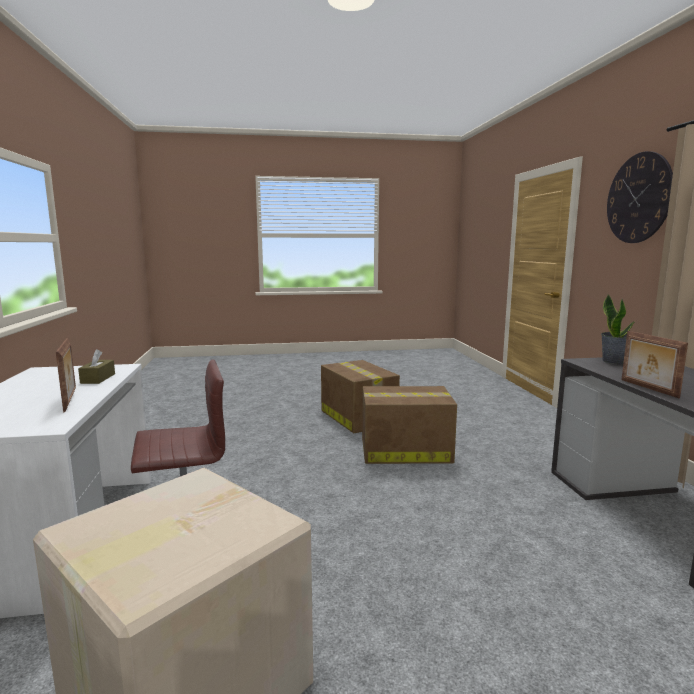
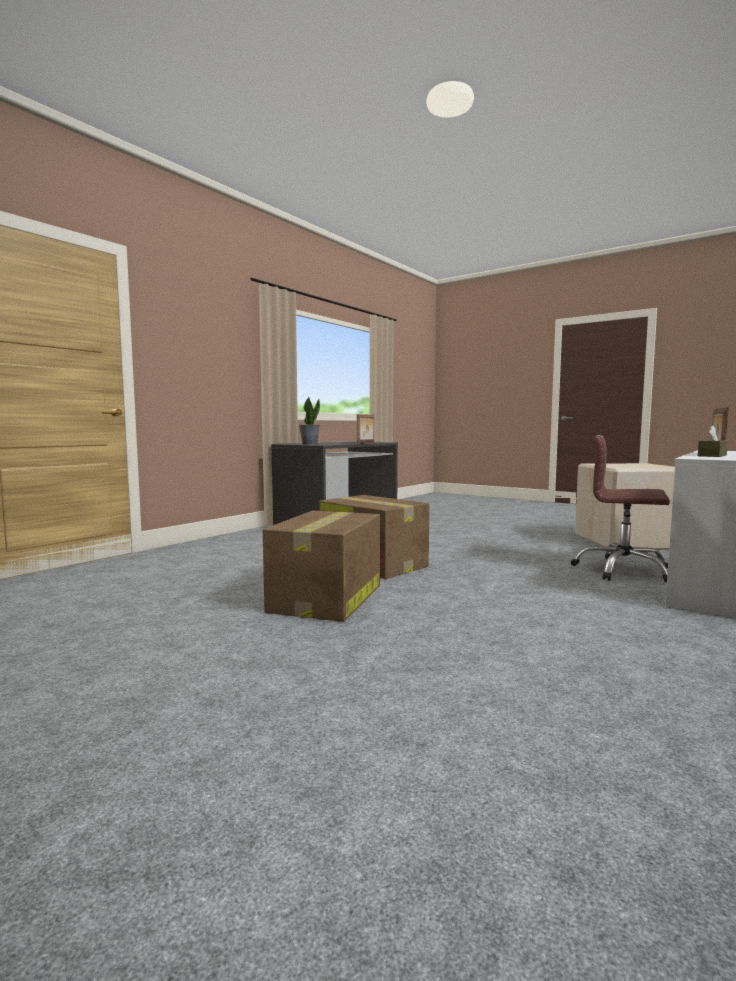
camera: 135 degrees left, 5 degrees down
(638, 198) = (213, 320): wall clock -> none

